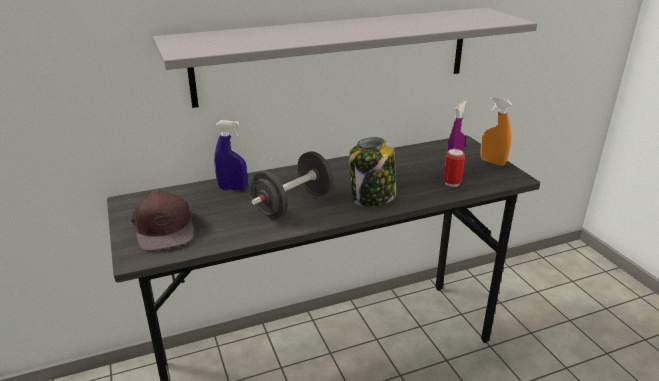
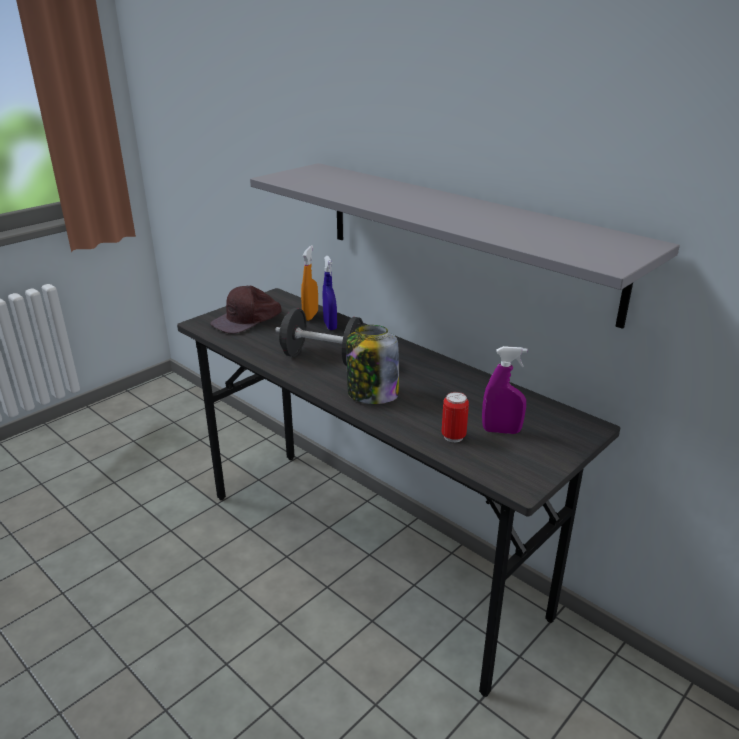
camera: 65 degrees right, 0 degrees up
(492, 162) = (550, 459): orange spray bottle -> orange spray bottle (310, 316)

